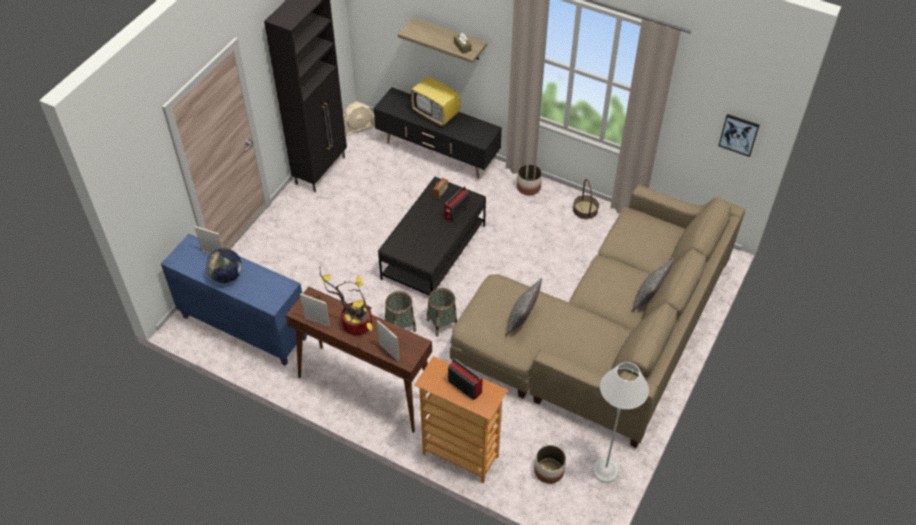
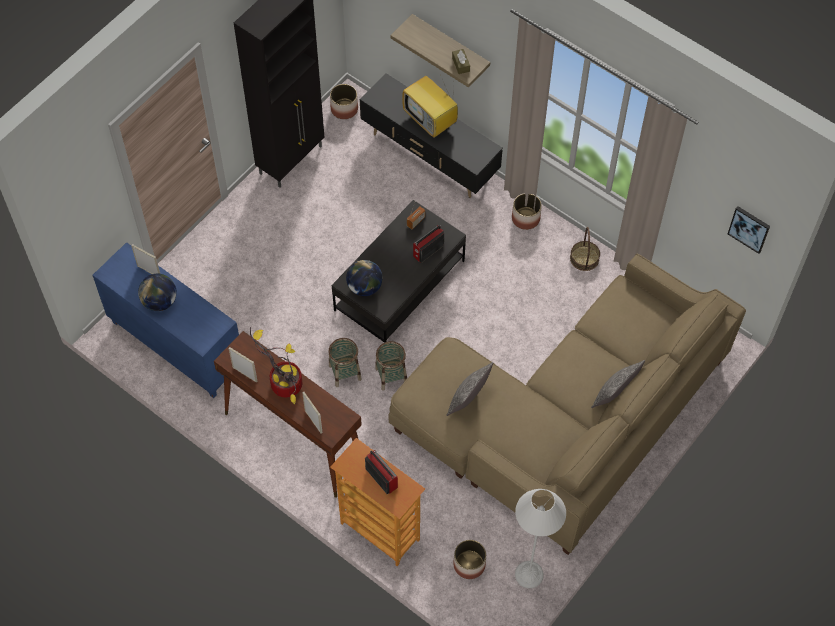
camera: 10 degrees right, 10 degrees up
(358, 128) = (344, 109): beige fan -> planter
(407, 248) = (364, 287): none -> globe

